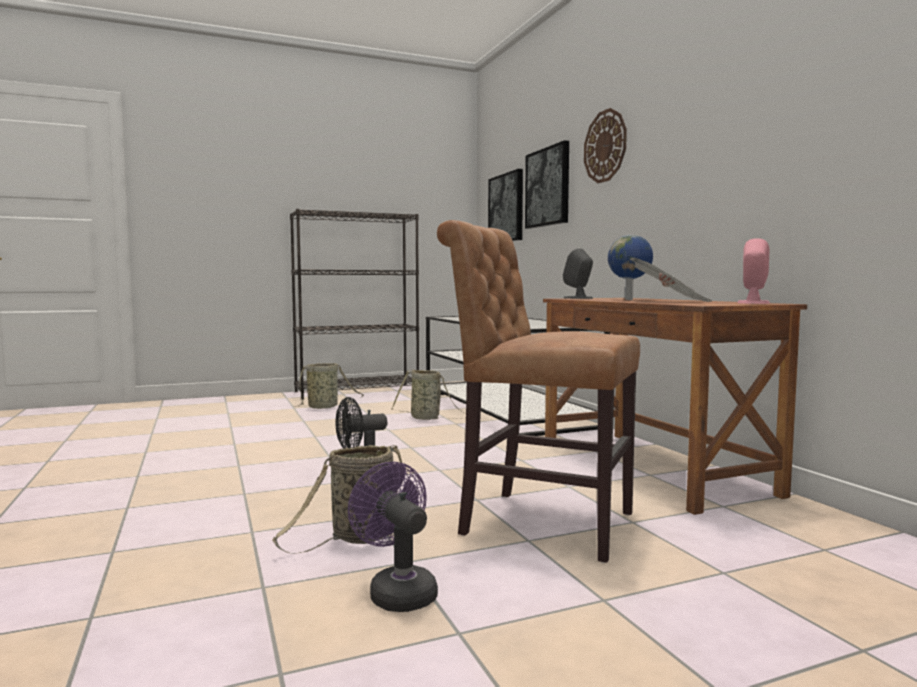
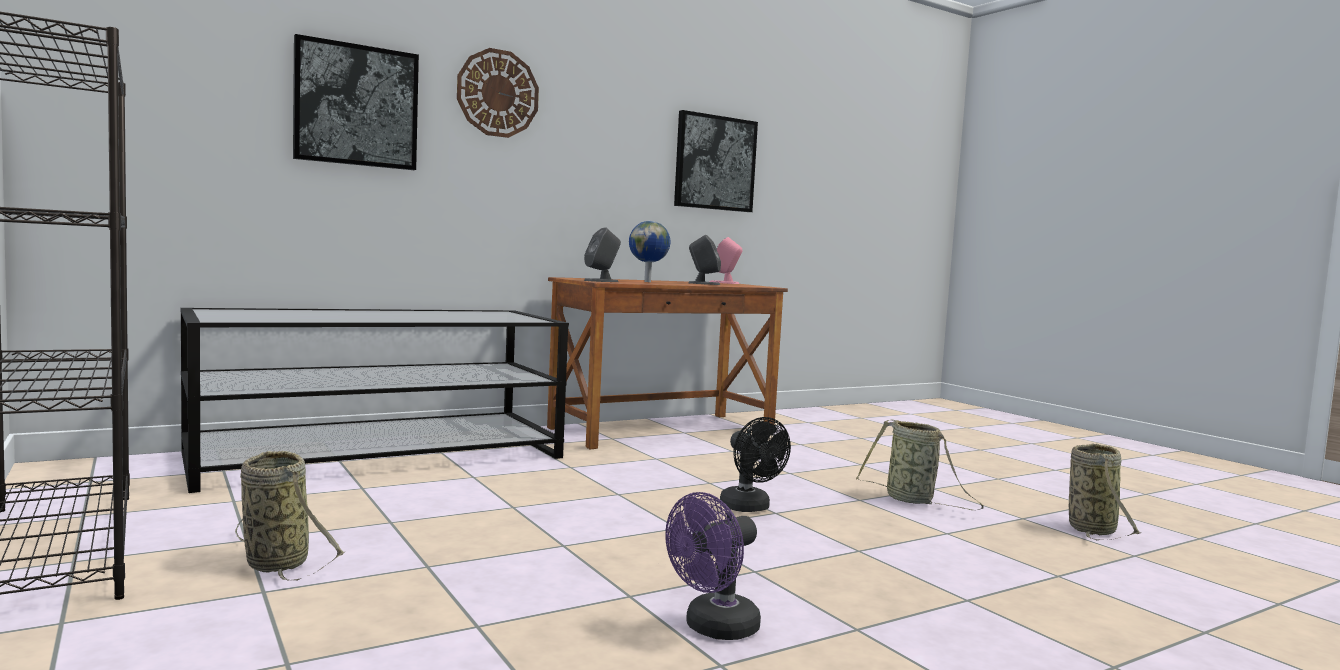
camera: 100 degrees left, 0 degrees up
(397, 591) = (975, 489): purple fan -> purple fan (714, 629)
(427, 418) = (433, 489): basket -> basket (1090, 528)
(506, 208) = (194, 103): picture -> picture (714, 163)
(538, 522) = (824, 461): brown chair -> none
(669, 301) = (703, 283): newspaper -> grey speaker

